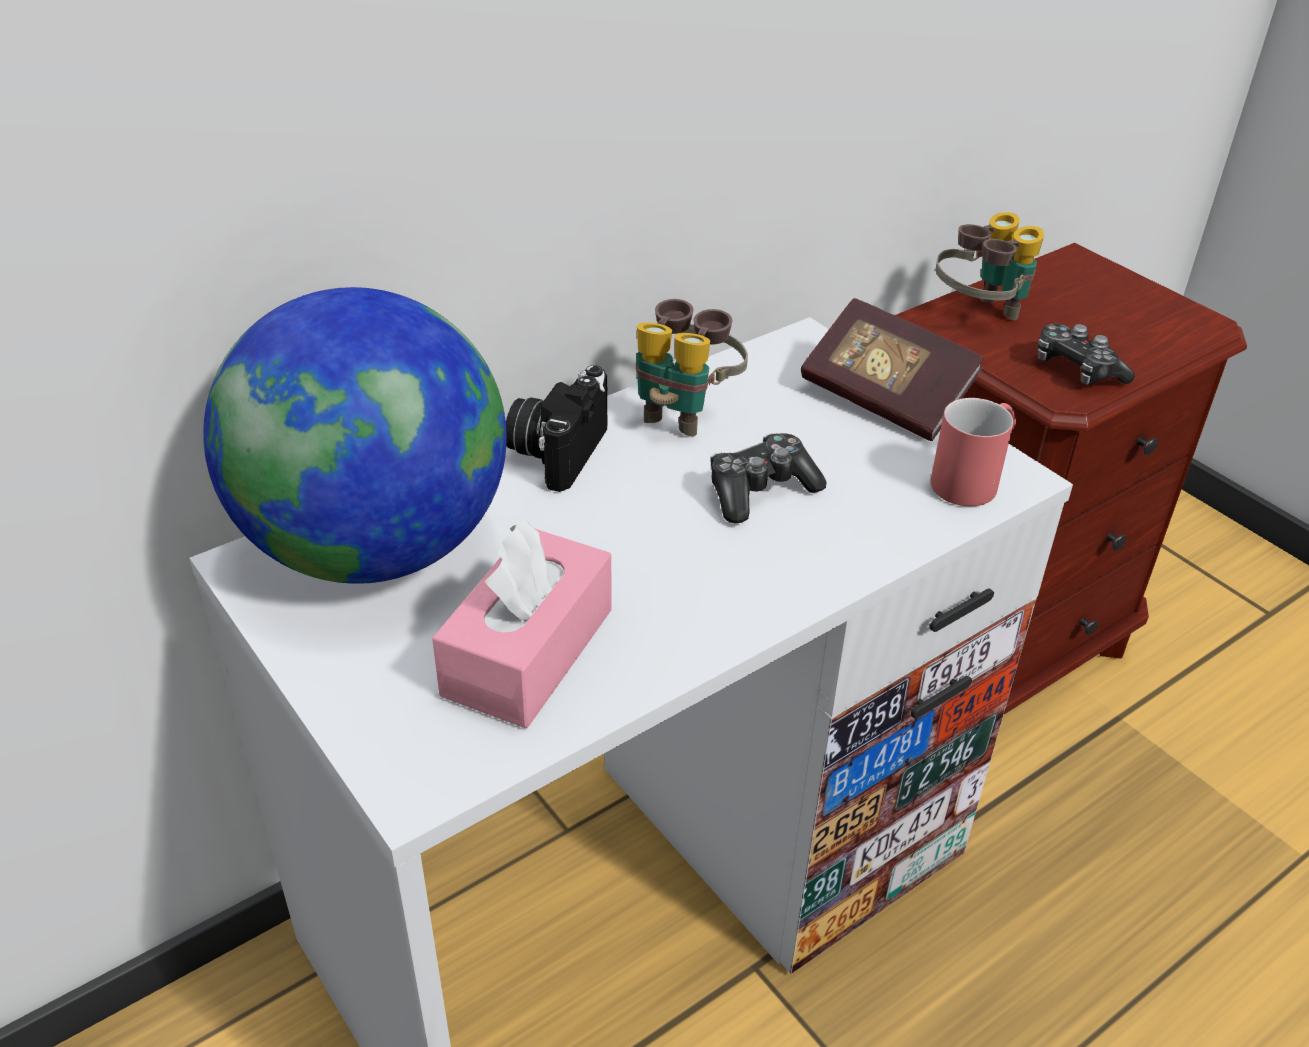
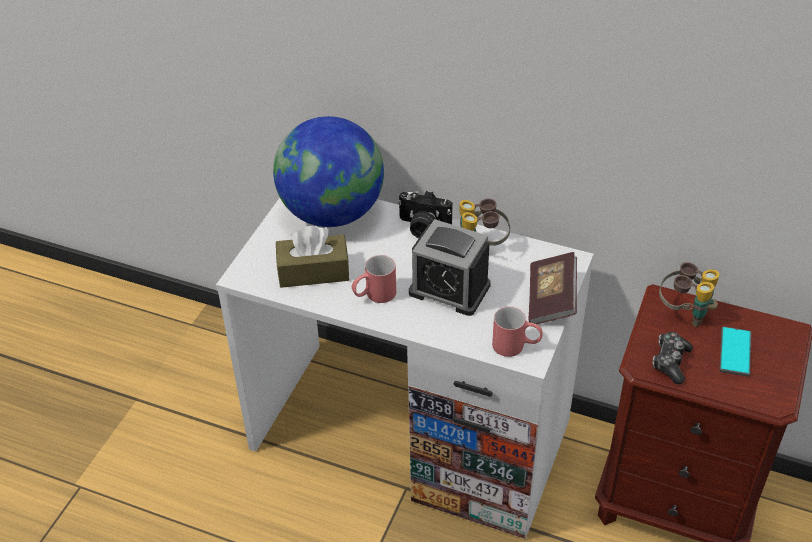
camera: 60 degrees right, 5 degrees up
(528, 652) = (313, 271): pink tissue box -> brown tissue box
(557, 451) = (423, 227): camera -> camera turned 150 degrees counterclockwise
(689, 593) = (374, 295): none -> red mug
(760, 491) = (449, 289): game controller -> alarm clock
(1091, 312) = (735, 352): none -> phone

